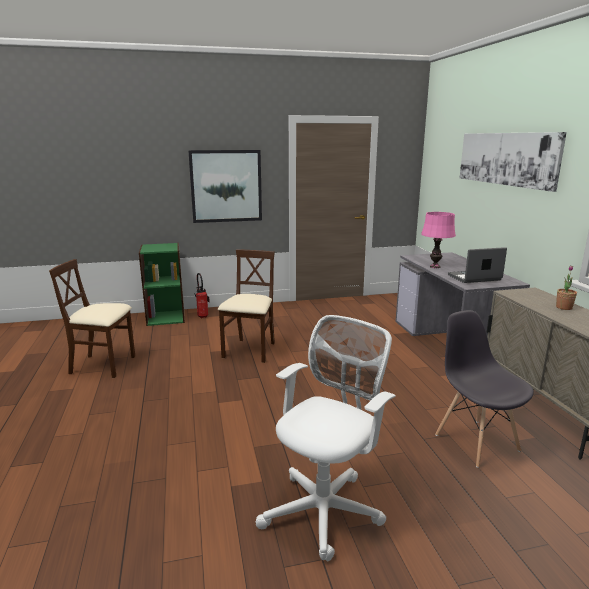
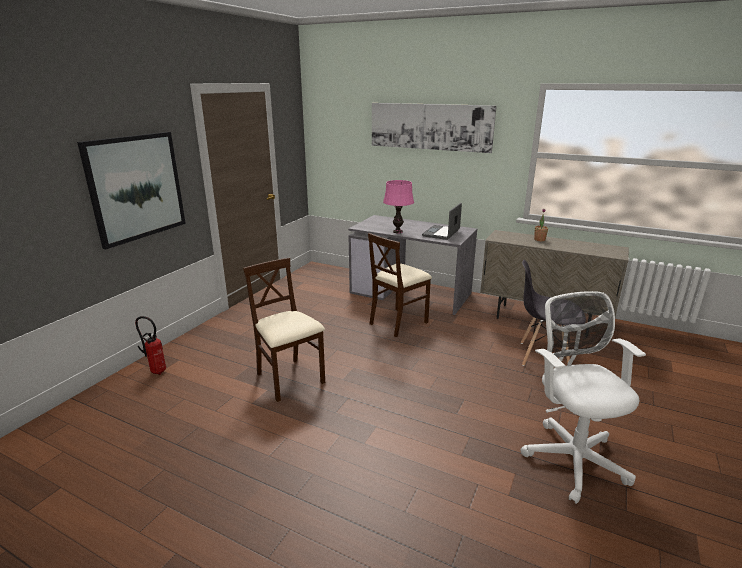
camera: 50 degrees left, 5 degrees up
(103, 365) = (153, 500): beige chair -> beige chair (398, 322)
(166, 317) = (108, 397): green bookcase -> none

